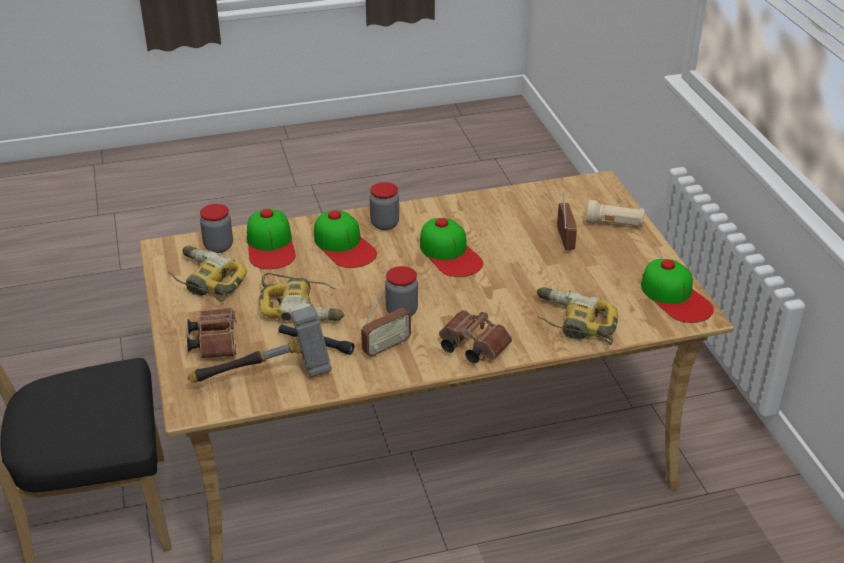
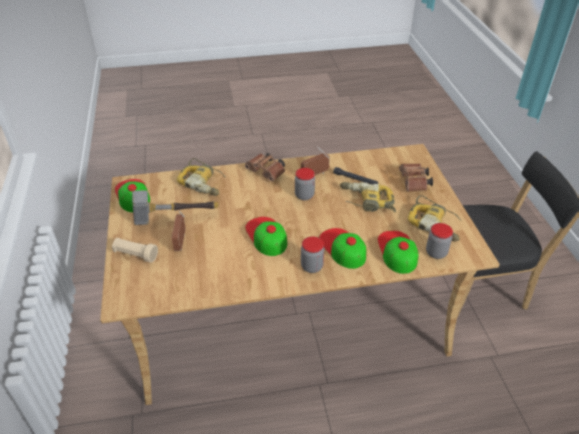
camera: 175 degrees left, 5 degrees up
(266, 377) = (379, 163): hammer -> hammer (173, 219)

